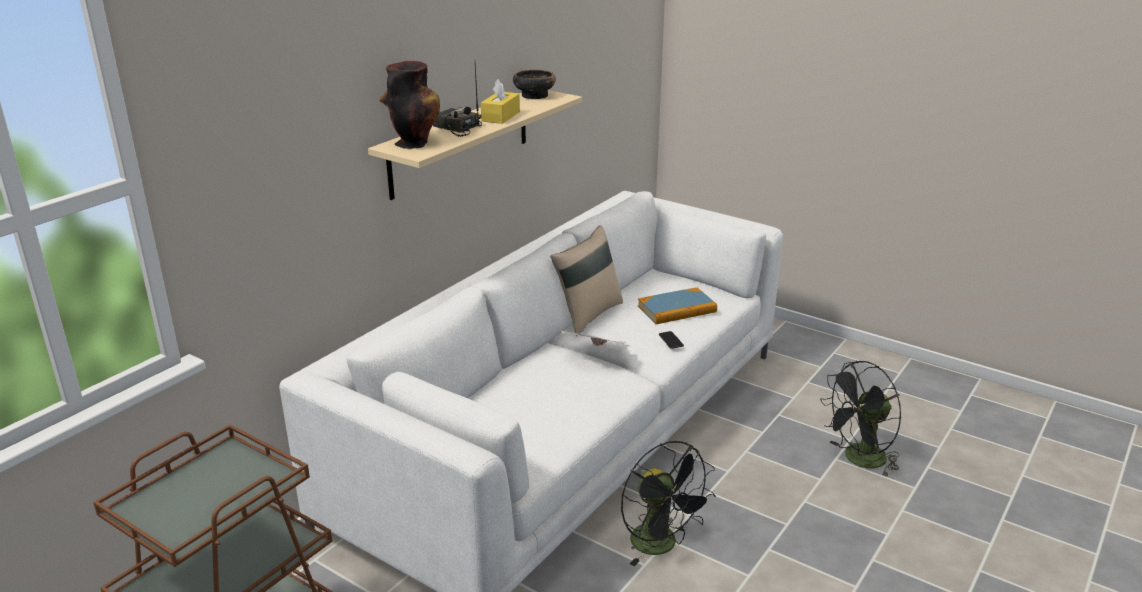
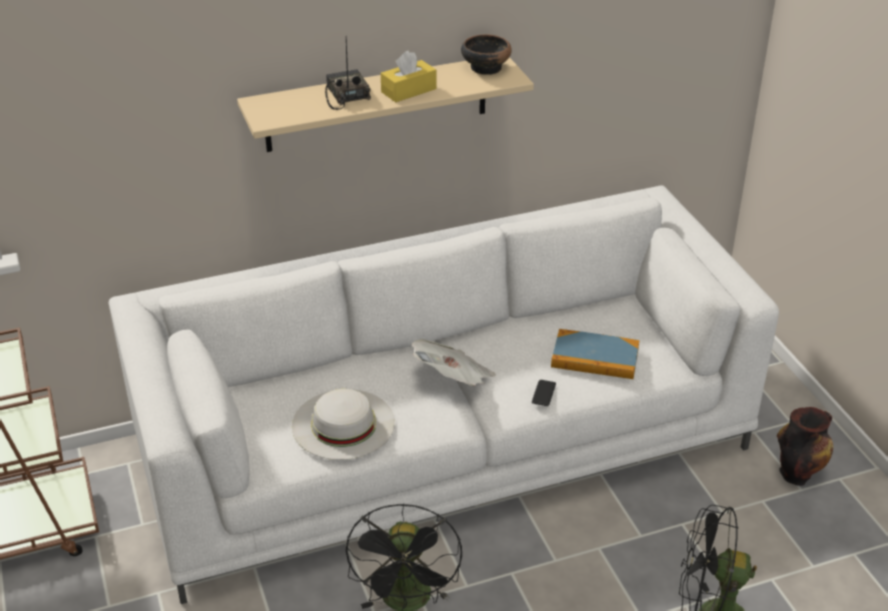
camera: 35 degrees right, 10 degrees up
(413, 142) = (282, 103): vase -> vase (797, 472)
(554, 412) = (343, 424): none -> white hat
(587, 315) = (498, 326): beige pillow -> none

